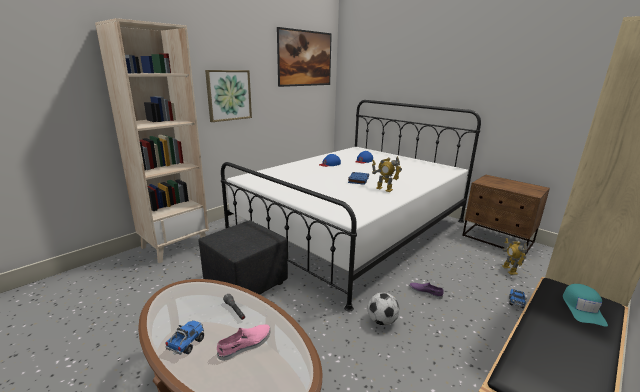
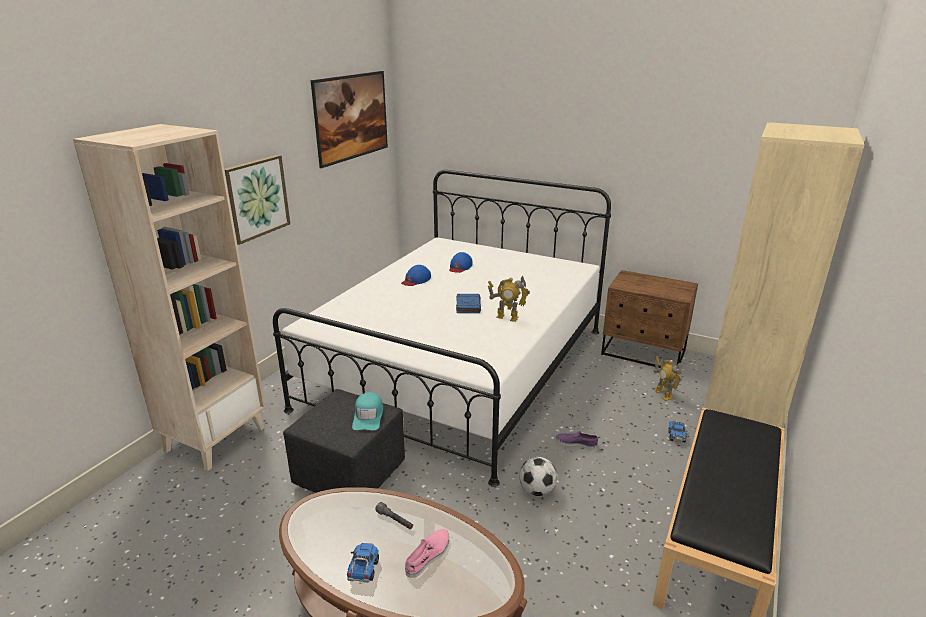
camera: 15 degrees left, 5 degrees up
(582, 309) = (744, 440): turquoise cap -> turquoise cap (368, 416)

